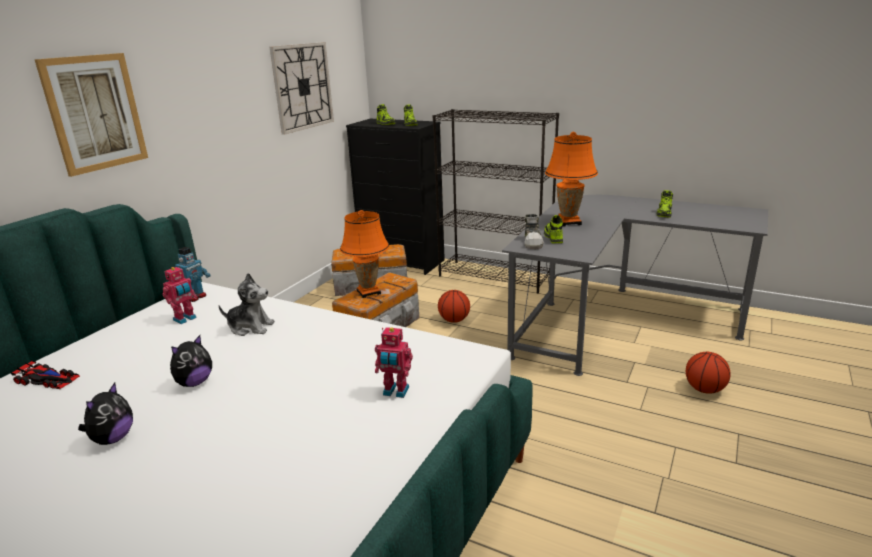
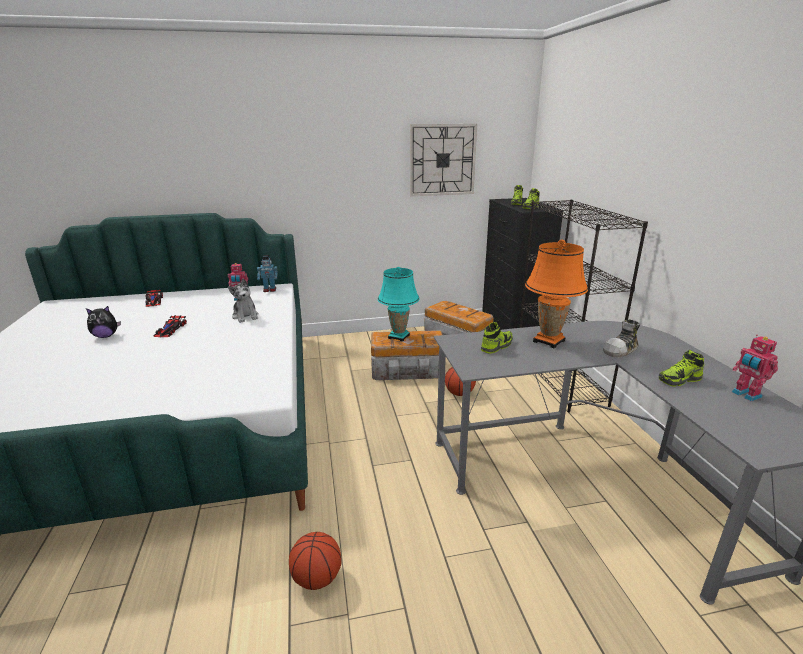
camera: 50 degrees right, 0 degrees up
(95, 113) = (248, 159): picture -> none
(194, 382) = (170, 330): plush toy -> toy car
(368, 292) = (398, 337): orange table lamp -> turquoise table lamp
(395, 392) = (194, 386): toy robot -> toy robot (745, 395)
(533, 242) = (470, 342): shoe -> shoe (621, 350)
(704, 389) = (539, 598): basketball -> basketball (317, 578)

